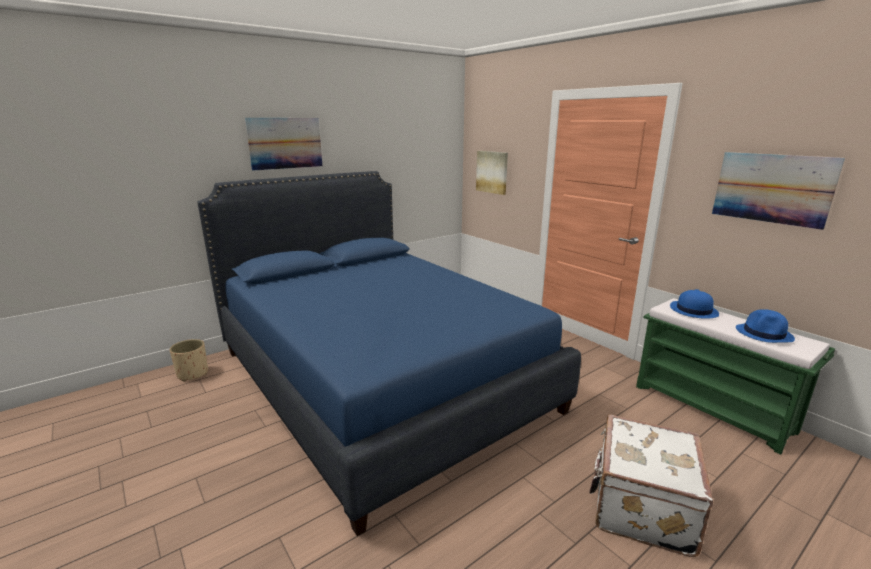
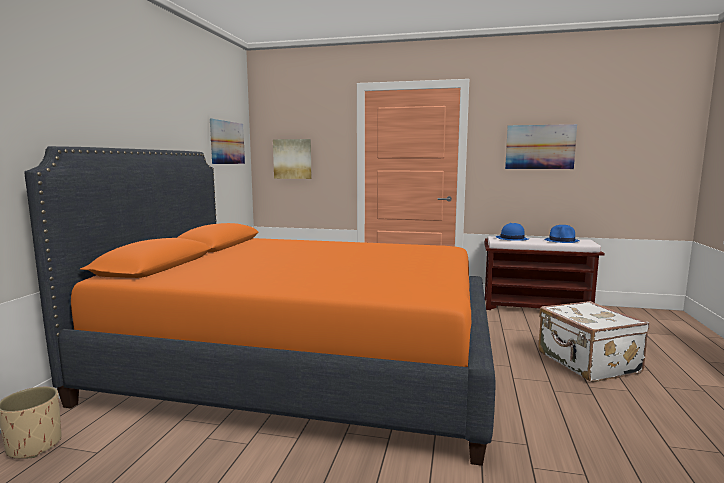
camera: 40 degrees left, 10 degrees down
(285, 143) = (114, 107): picture -> picture (227, 142)
(379, 379) = (303, 364): blue bed -> orange bed
(713, 408) = (536, 307): green bench -> brown bench

